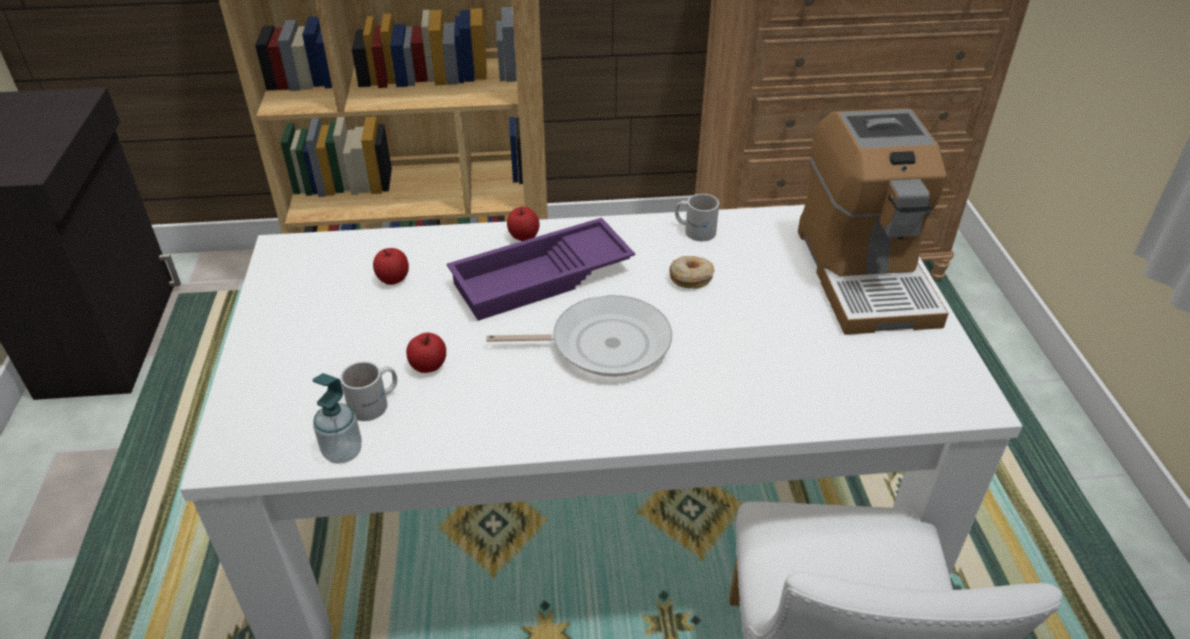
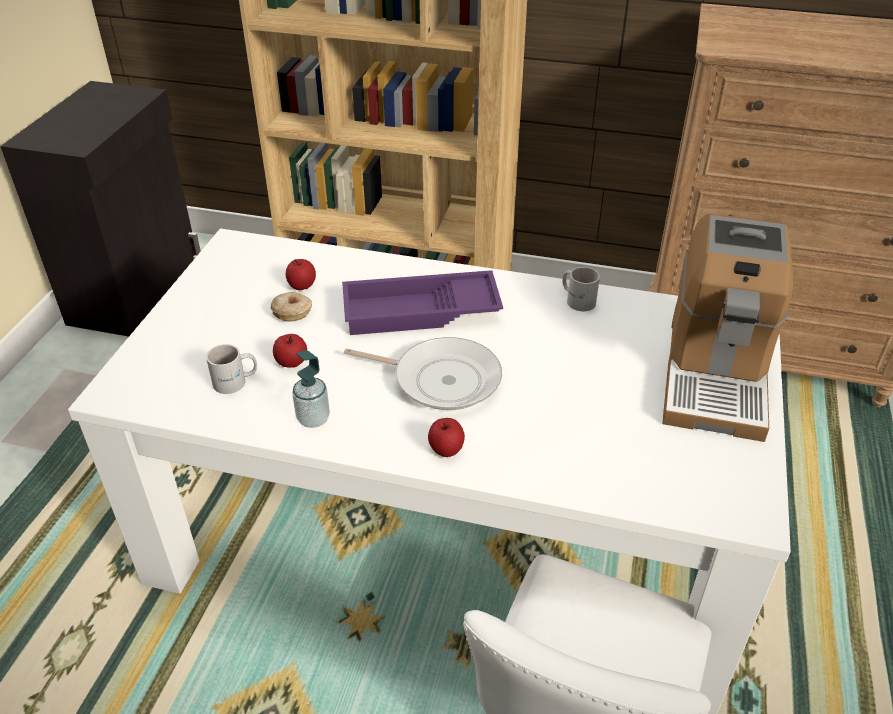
camera: 20 degrees right, 0 degrees up
(343, 452) = (192, 413): soap dispenser -> soap dispenser (313, 419)
(524, 236) = (425, 273): apple -> apple (446, 449)
(691, 277) = (549, 340): donut -> donut (292, 312)

